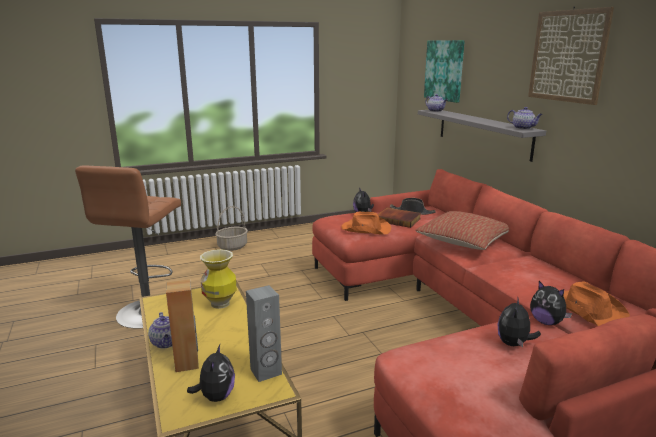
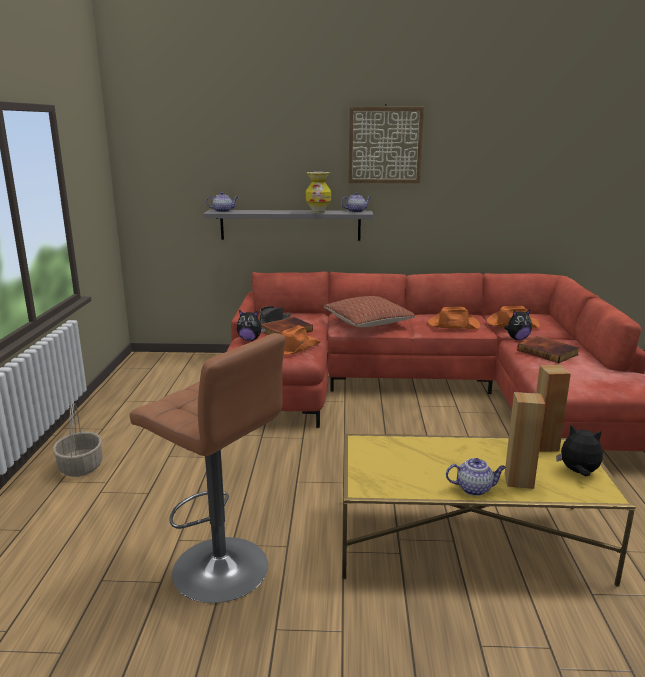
camera: 65 degrees left, 0 degrees up
(220, 304) = (400, 449): vase -> vase (318, 212)
(266, 372) = (544, 445): grey speaker -> brown speaker
(444, 70) = (214, 165): picture -> none
(514, 344) = (548, 352): plush toy -> book
(523, 277) = (453, 324): none -> orange hat

